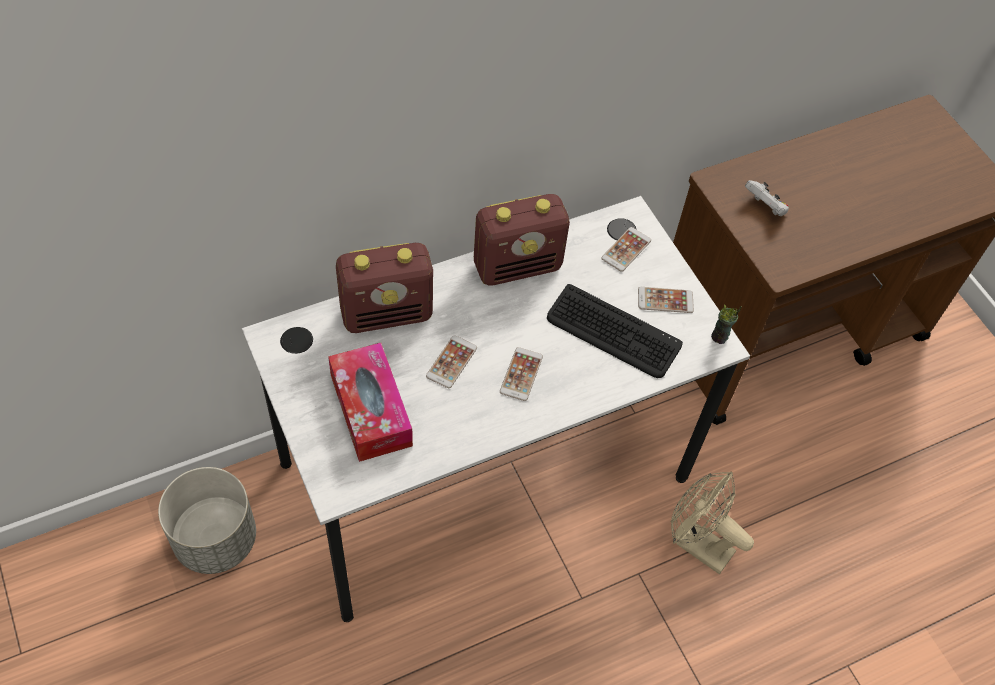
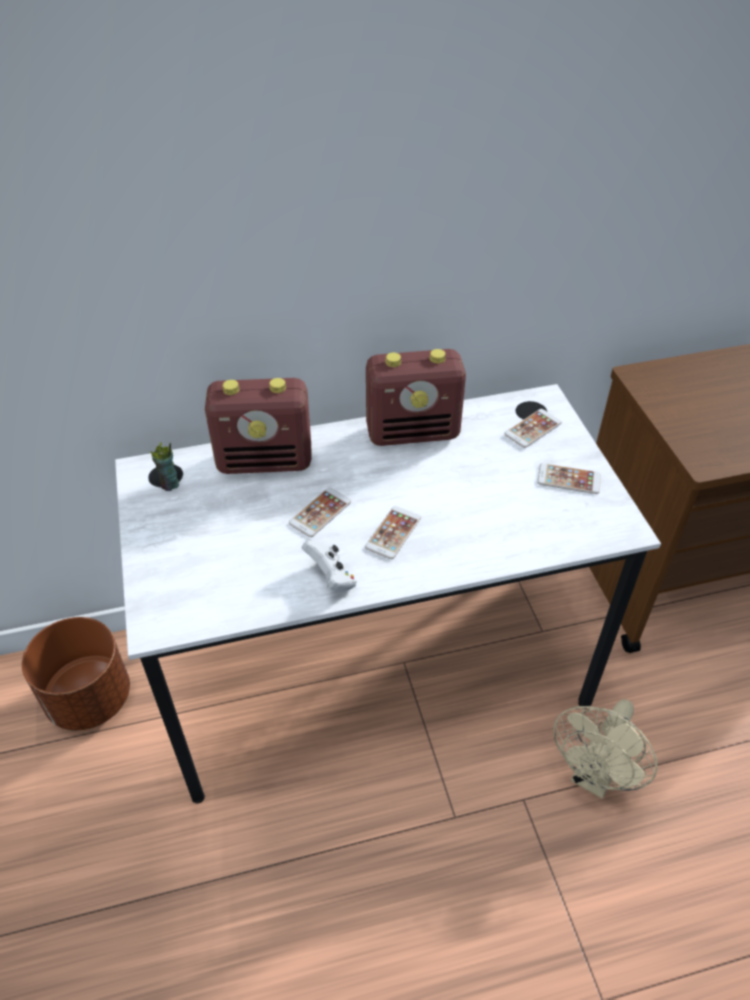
camera: 15 degrees right, 10 degrees down
(215, 539) = (89, 698): grey planter -> brown planter
(371, 410) = (220, 548): tissue box -> none
(612, 333) = (504, 504): keyboard -> none
(696, 544) = (594, 776): beige fan -> beige fan turned 105 degrees counterclockwise
(719, 337) = (627, 521): cup -> cup (169, 485)
(765, 207) = (692, 403): white game controller -> white game controller (331, 578)

